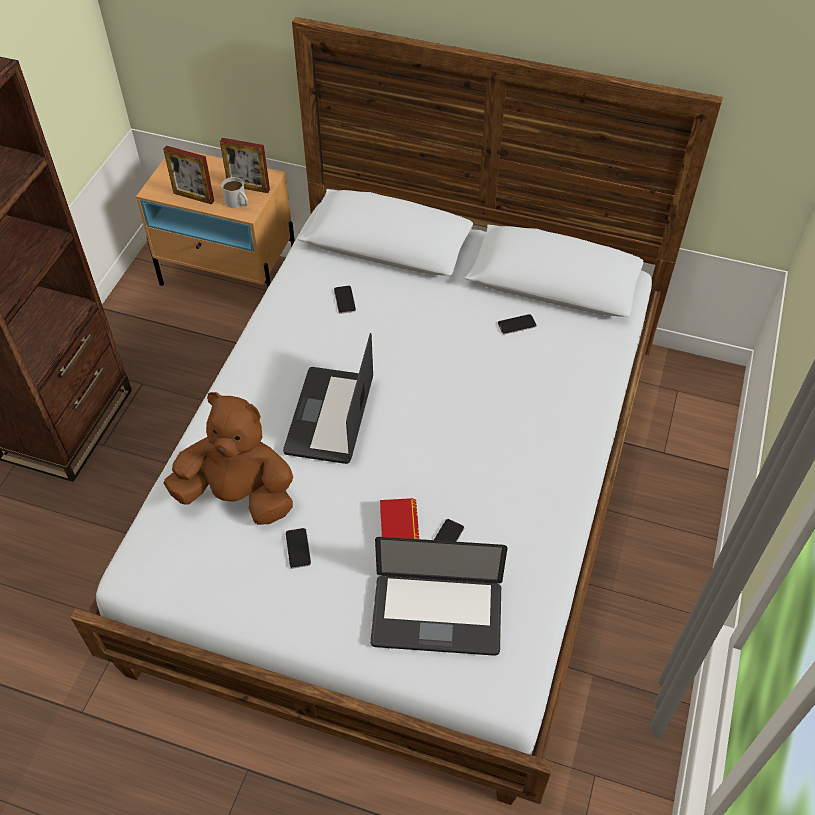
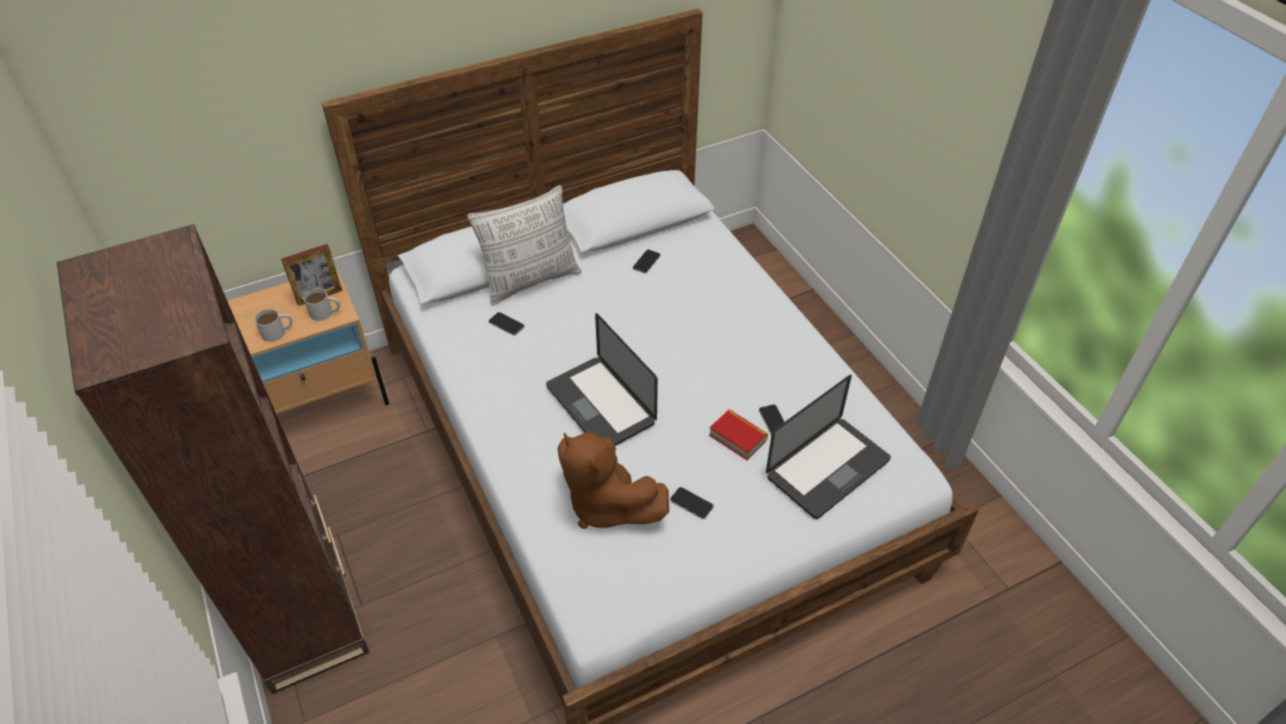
camera: 45 degrees left, 5 degrees down
(193, 197) = (278, 332): picture frame -> white mug
(239, 495) = (606, 504): brown plush toy -> brown plush toy turned 105 degrees counterclockwise
(405, 277) = (531, 281): none -> pillow

